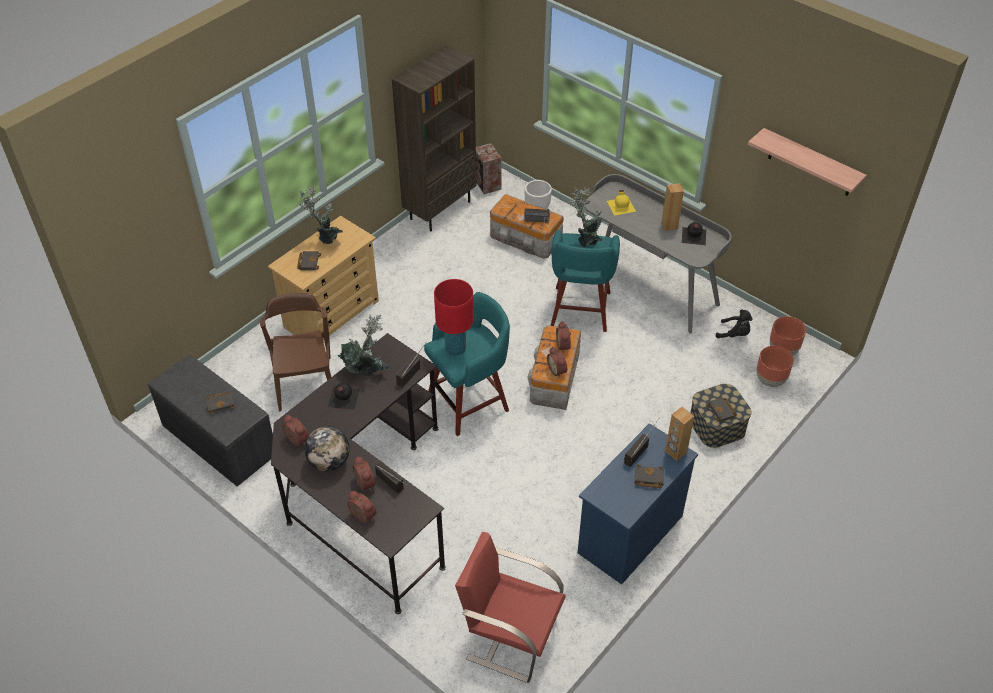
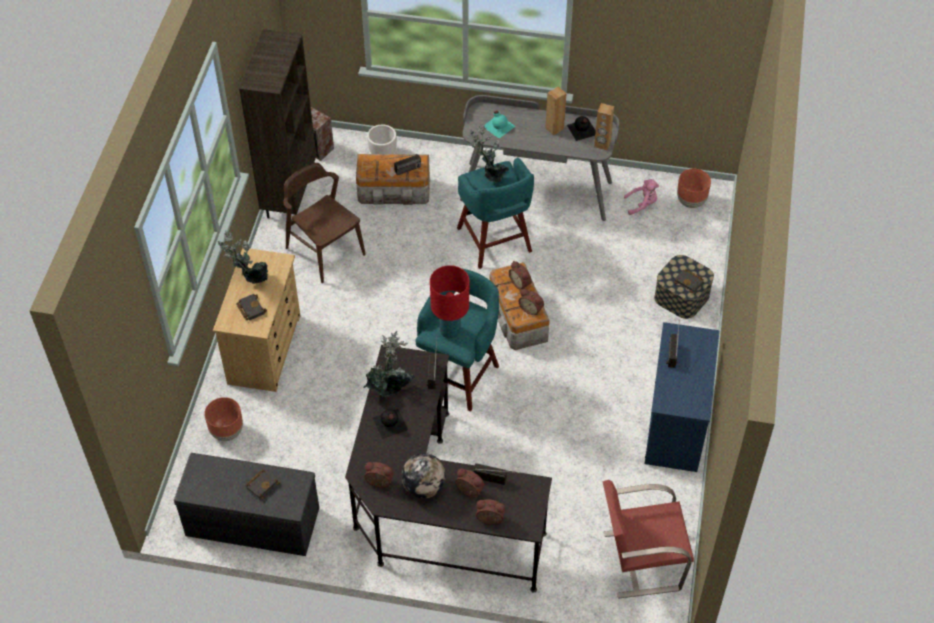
camera: 30 degrees left, 5 degrees up
(305, 383) = (293, 429): brown chair -> brown chair (325, 251)
(621, 205) = (498, 126): yellow bottle -> turquoise bottle
(648, 478) = (695, 371): black book -> none
(675, 452) = (701, 337): brown speaker -> brown speaker (602, 144)
(734, 334) = (642, 204): black plush toy -> pink plush toy
(770, 380) = (697, 234): brown planter -> brown planter (226, 431)
(810, 163) = (681, 29): shelf -> none

